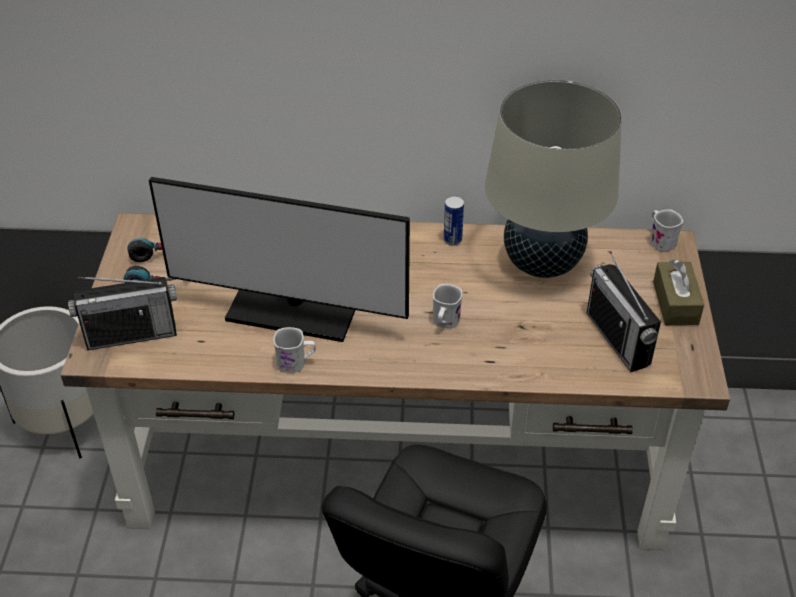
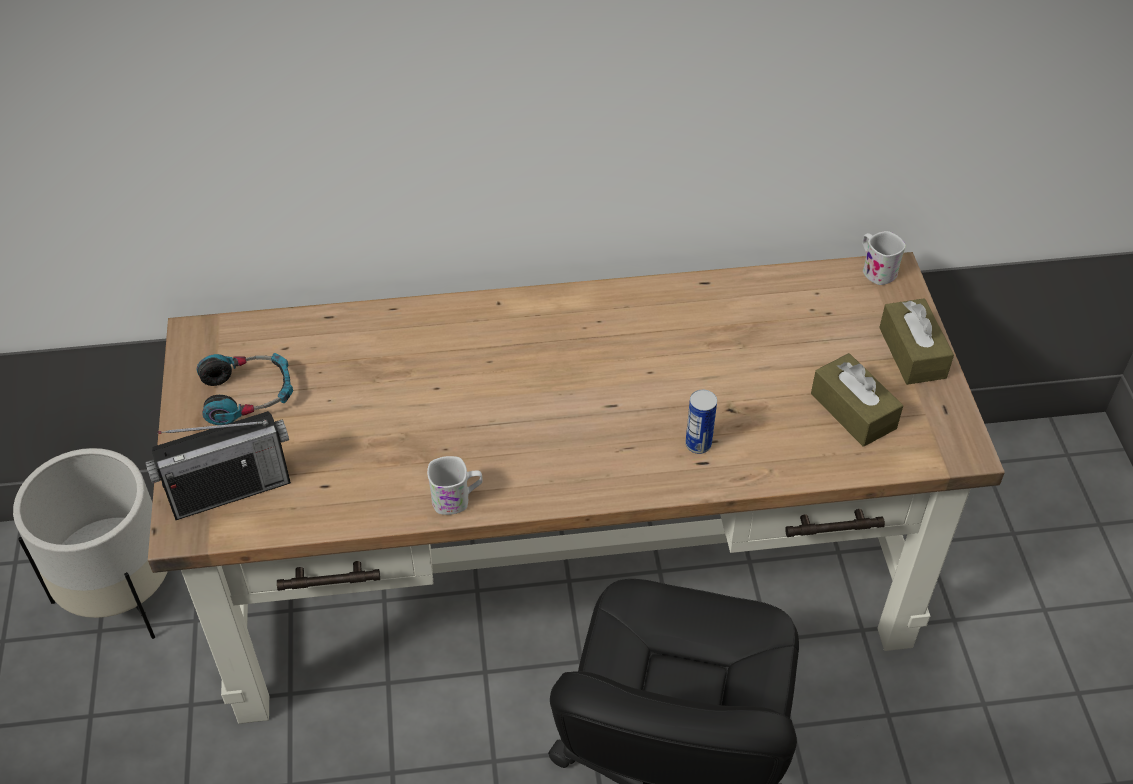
camera: 10 degrees left, 5 degrees up
(292, 312) = (435, 429): monitor -> none
(445, 322) = (634, 417): white mug -> none
(452, 240) = (617, 302): can -> can (698, 444)
(542, 263) = (737, 320): beige table lamp -> none
(617, 339) = (853, 411): radio -> brown tissue box

